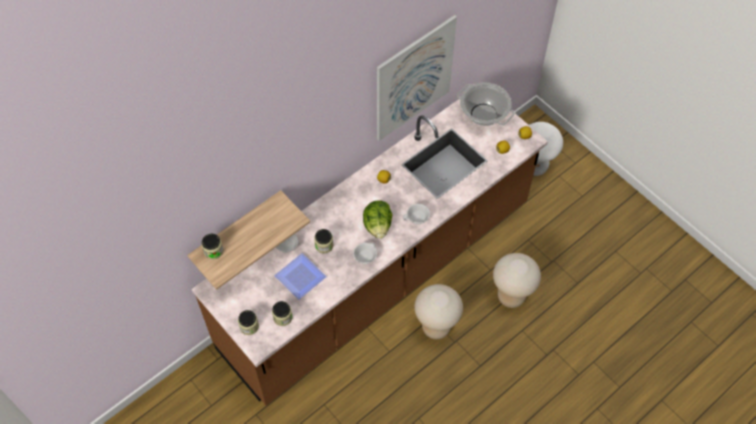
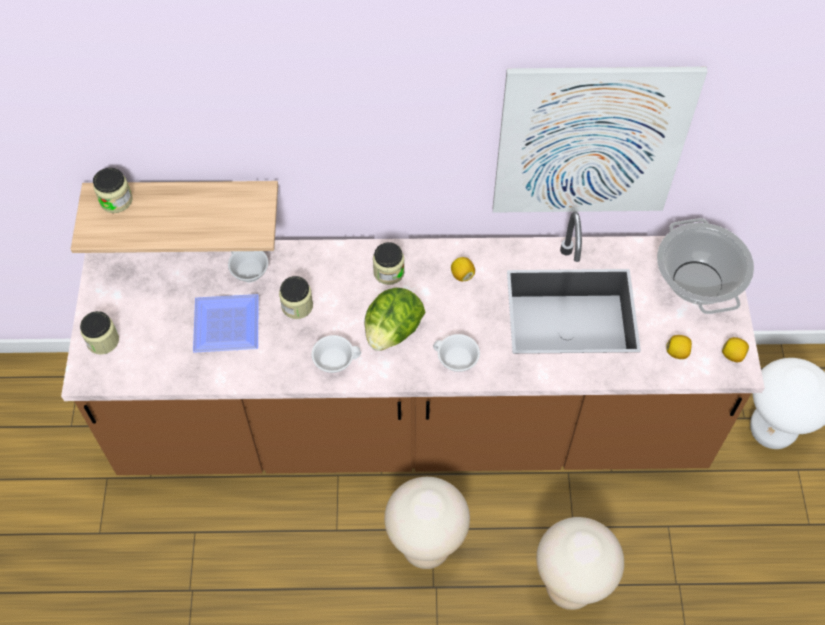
camera: 40 degrees right, 0 degrees up
(283, 317) = (153, 361): jar -> jar (389, 272)

